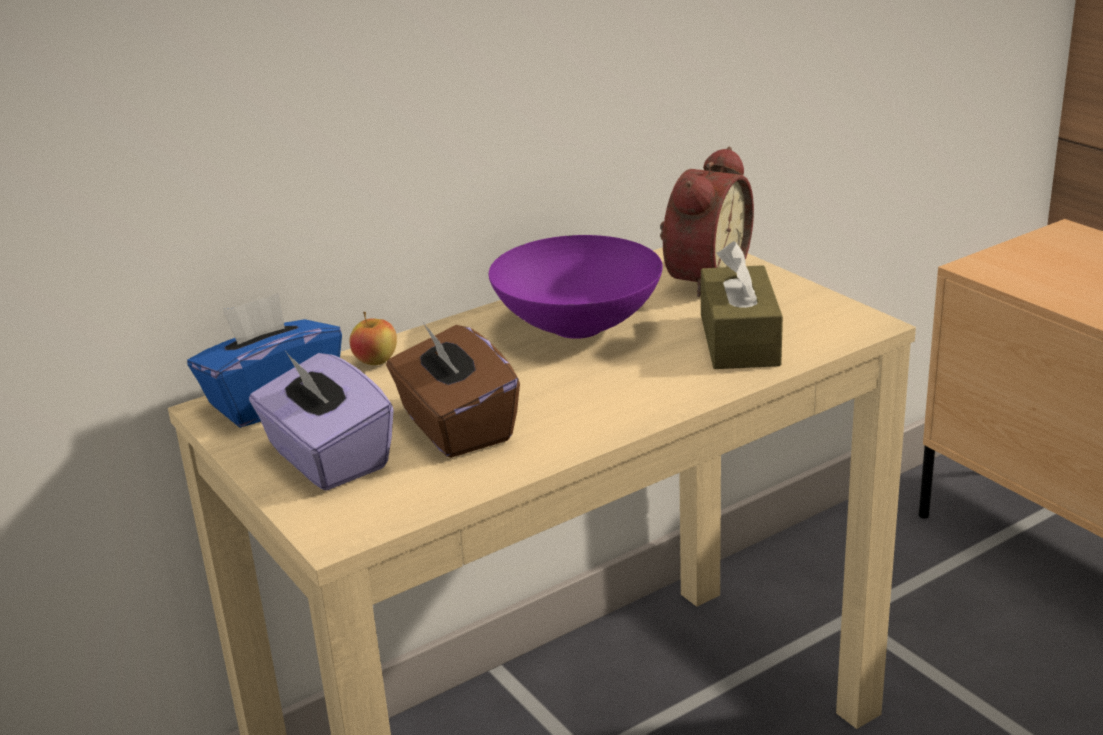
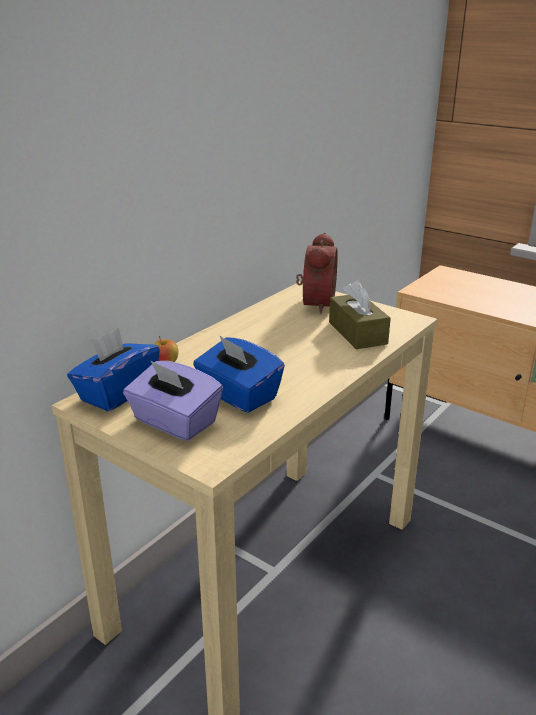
camera: 20 degrees left, 0 degrees up
(455, 427) = (238, 395): brown tissue box -> blue tissue box
(580, 328) = (269, 335): purple bowl -> none

